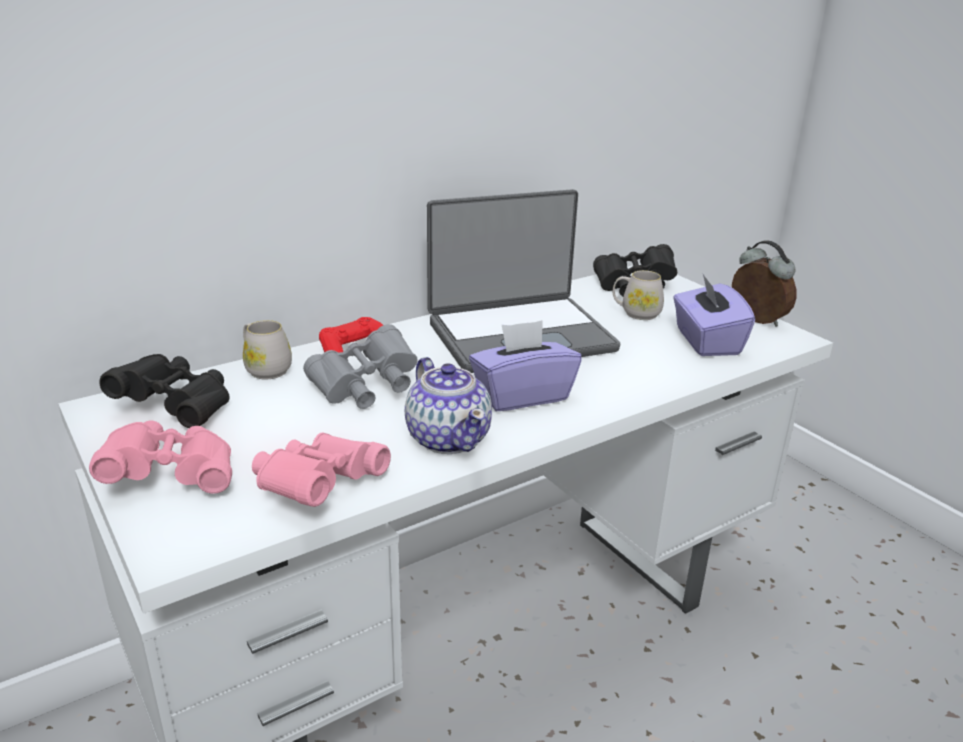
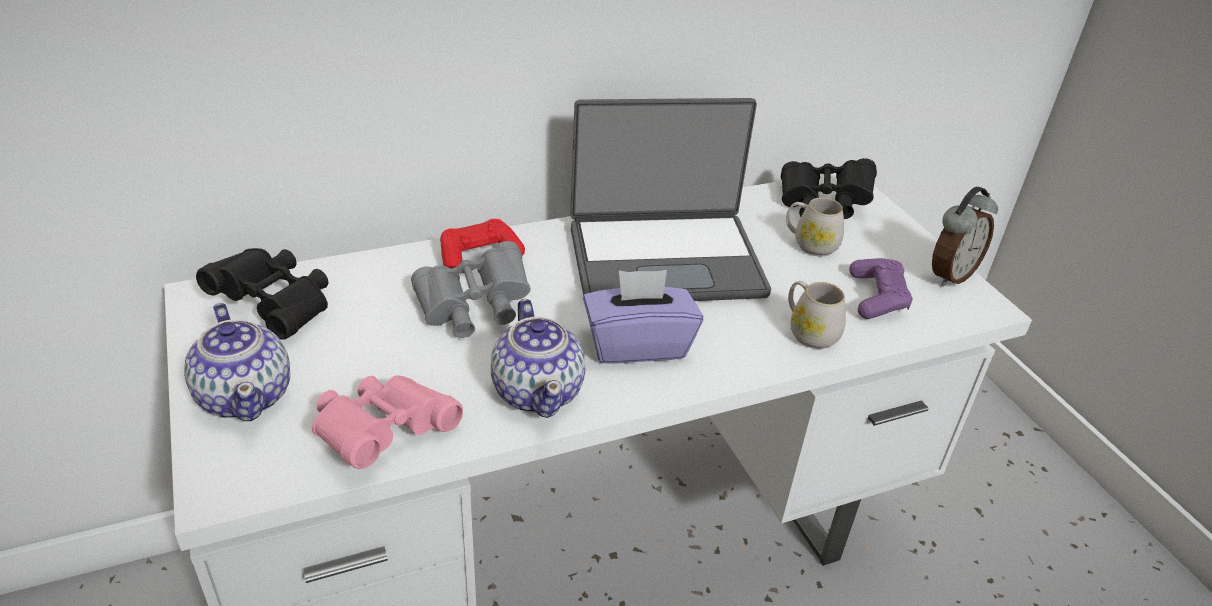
camera: 10 degrees right, 10 degrees up
(172, 476) = (246, 395): pink binoculars -> teapot
(265, 369) = (378, 268): white mug -> white mug (808, 332)
(706, 341) = (877, 297): purple tissue box -> purple game controller
(756, 321) = (949, 275): alarm clock -> alarm clock turned 75 degrees clockwise

